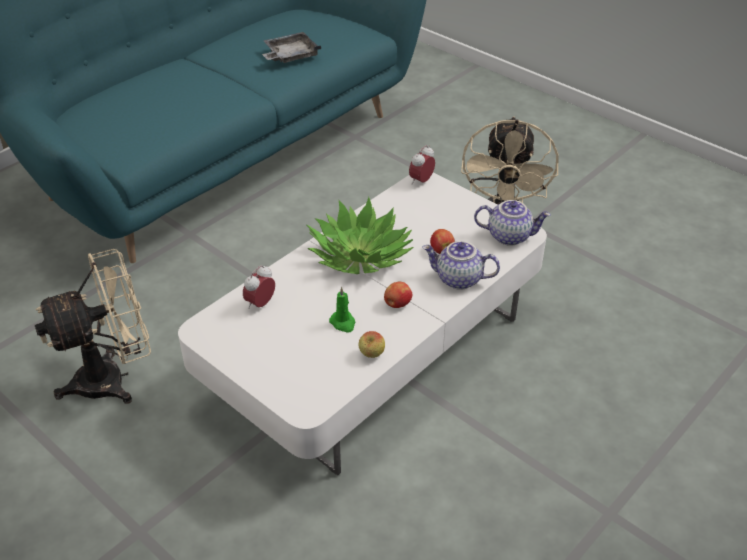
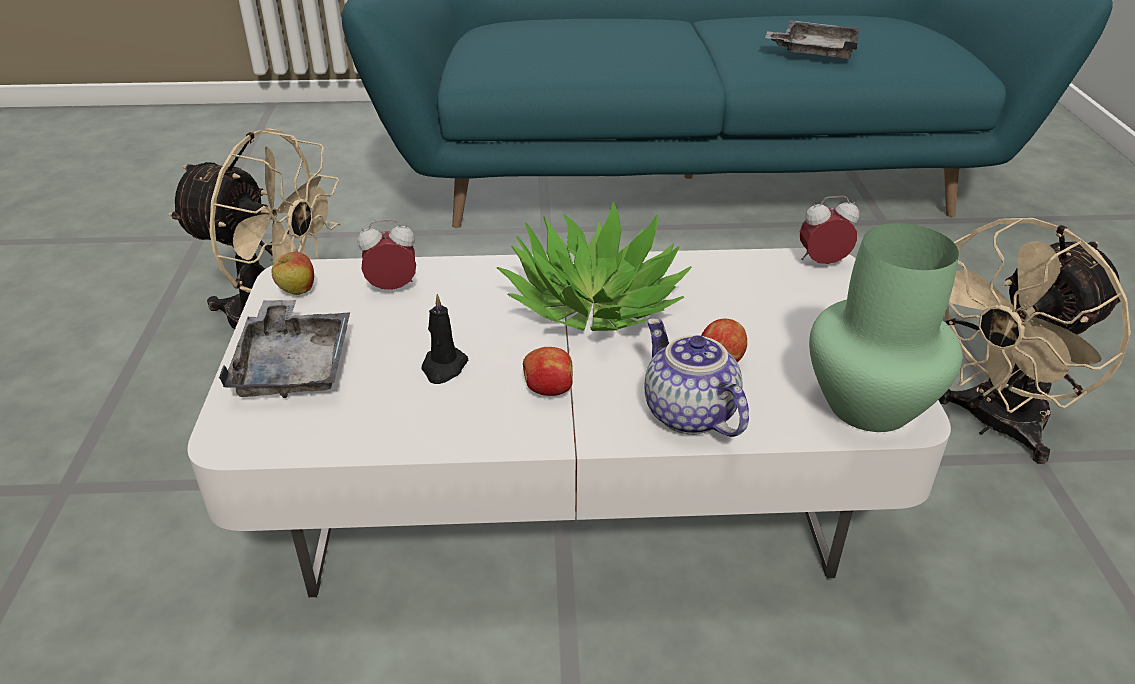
camera: 45 degrees right, 5 degrees down
(278, 365) = (294, 366): none -> grey tray
(343, 323) = (443, 368): green candle -> black candle
(371, 355) = (412, 430): apple -> apple (297, 291)
(509, 236) = (868, 403): teapot -> green vase

